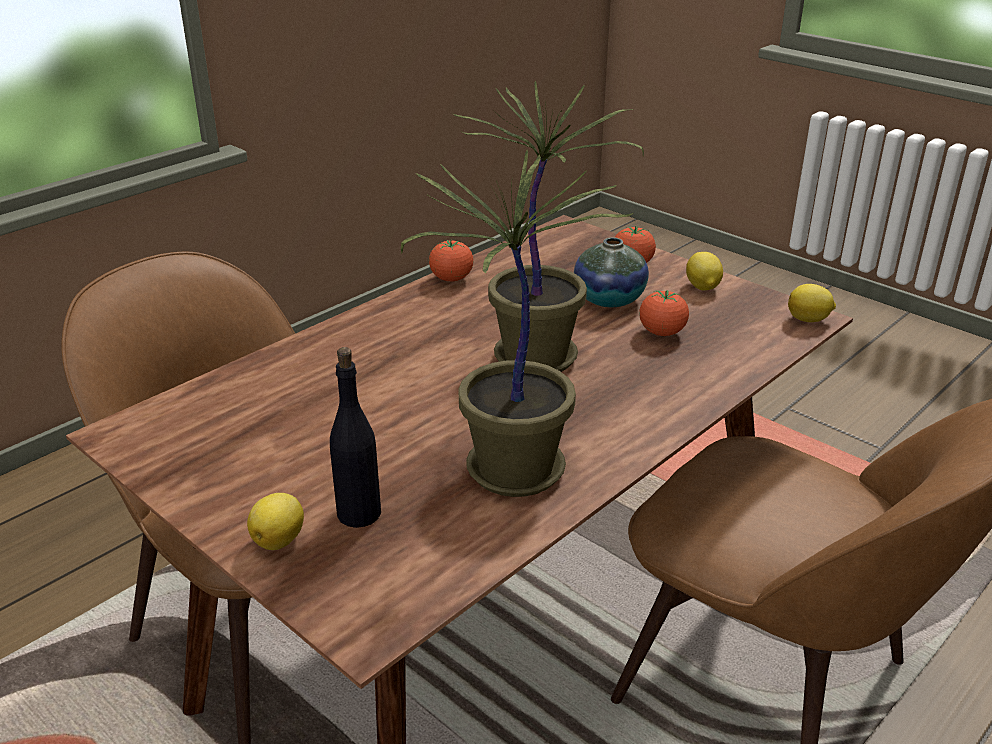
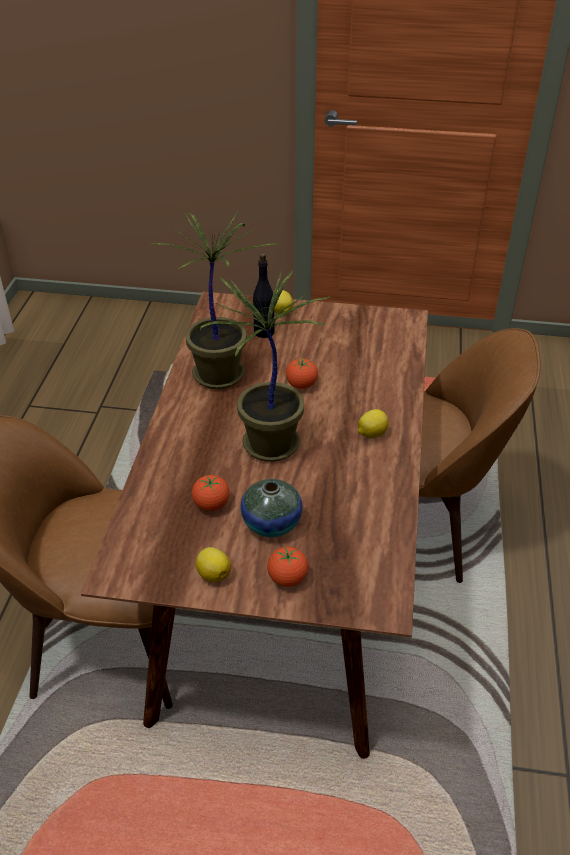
camera: 145 degrees right, 10 degrees up
(451, 279) = (397, 490): tomato -> tomato (301, 385)
(809, 320) = (114, 571): lemon -> lemon (371, 434)

